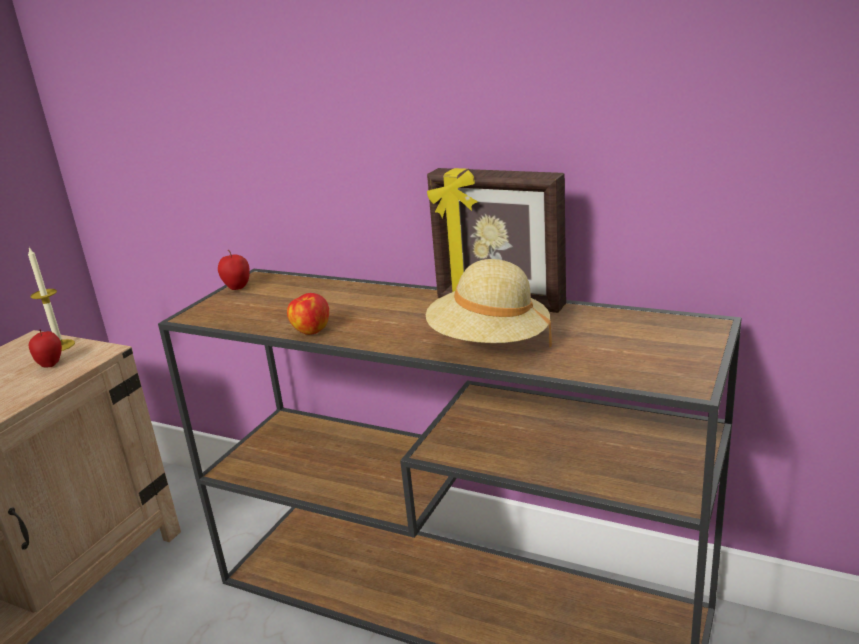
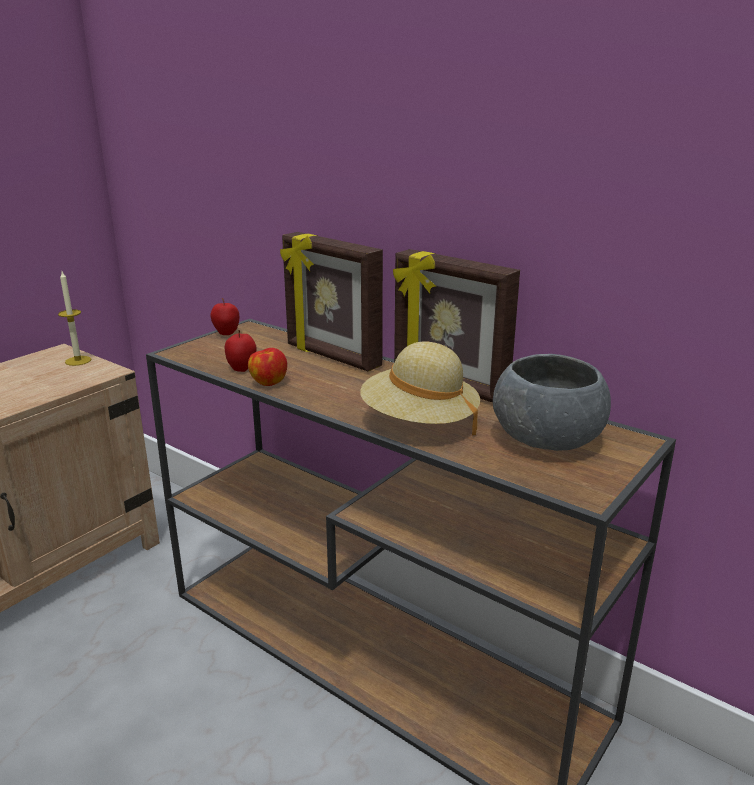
camera: 10 degrees right, 0 degrees up
(51, 364) = (64, 375): apple -> apple (242, 369)
(363, 293) = (331, 356): none -> picture frame
(623, 339) = (547, 440): none -> grey bowl

